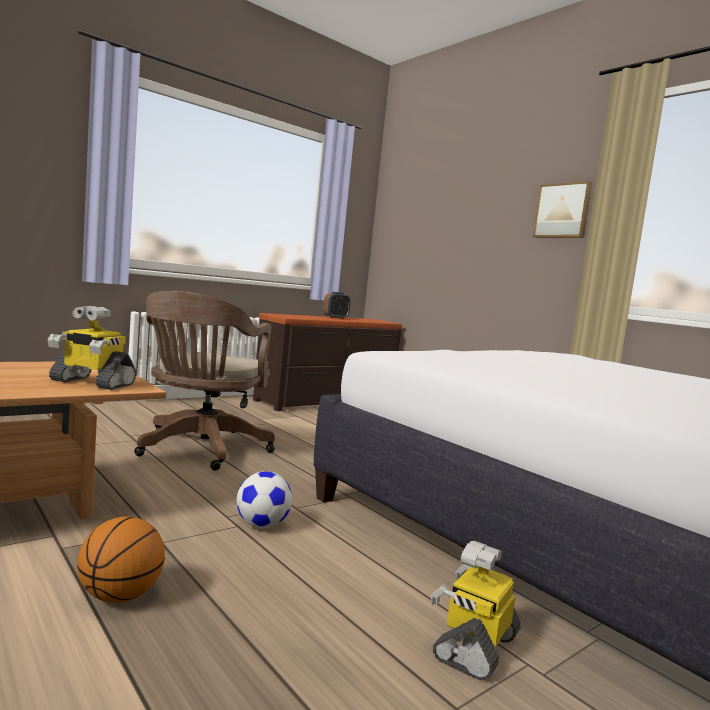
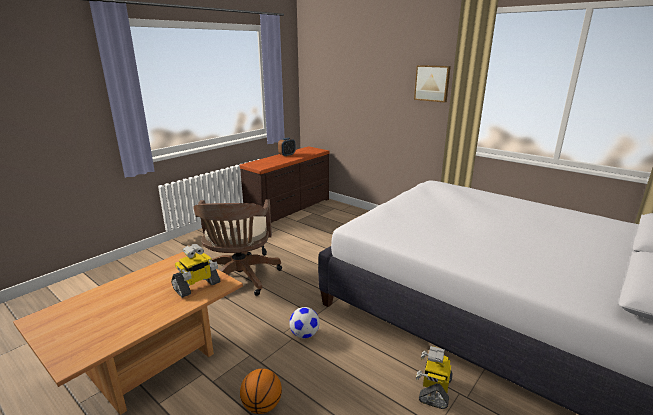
camera: 10 degrees left, 15 degrees up
(91, 383) = (197, 286): toy robot -> toy robot turned 45 degrees counterclockwise

